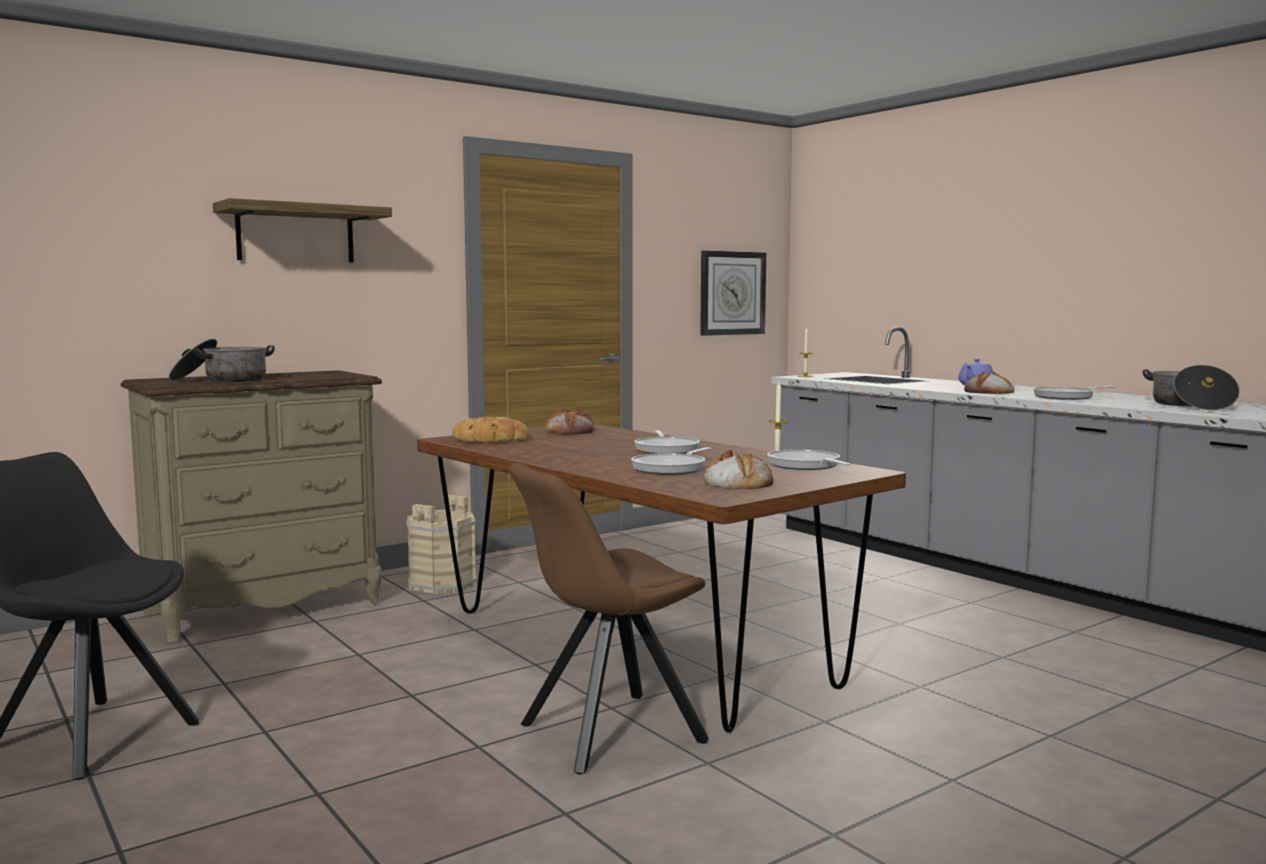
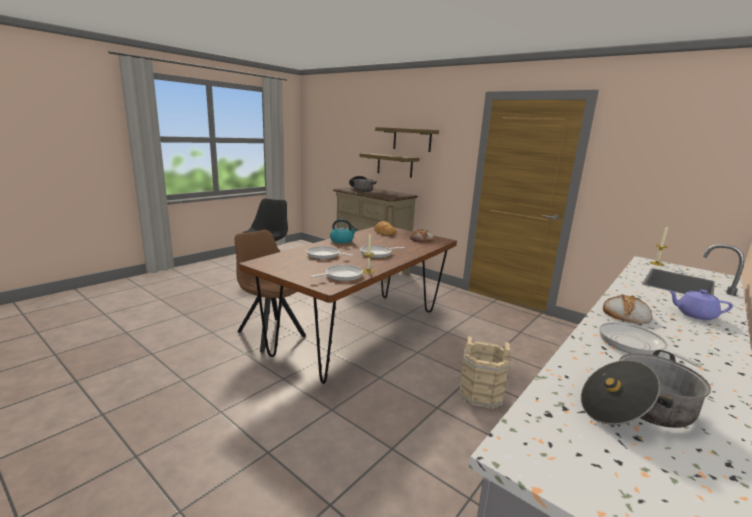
camera: 75 degrees right, 10 degrees up
(246, 304) = (394, 165): none -> shelf
(443, 584) = (416, 289): beige bucket -> beige bucket (480, 394)
(555, 458) = (342, 241): none -> kettle
(732, 293) = (681, 191): wall clock -> none
(736, 483) = (290, 264): bread -> none

